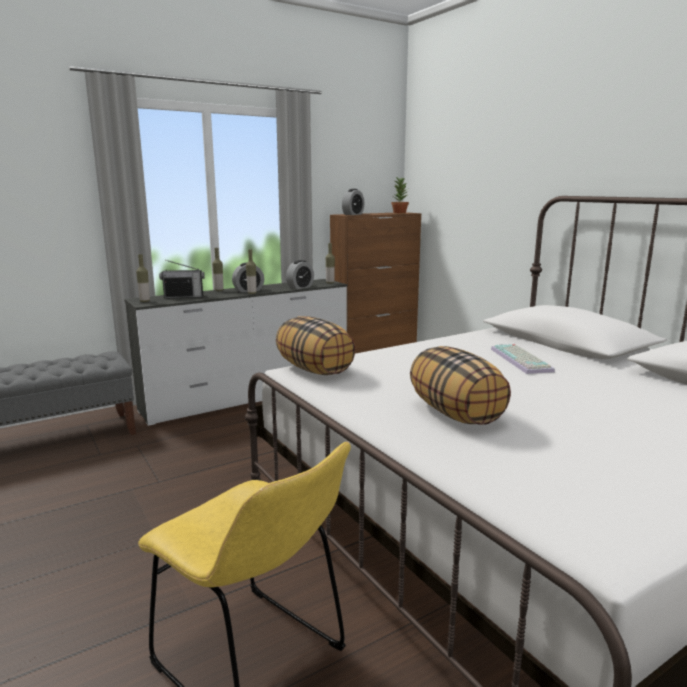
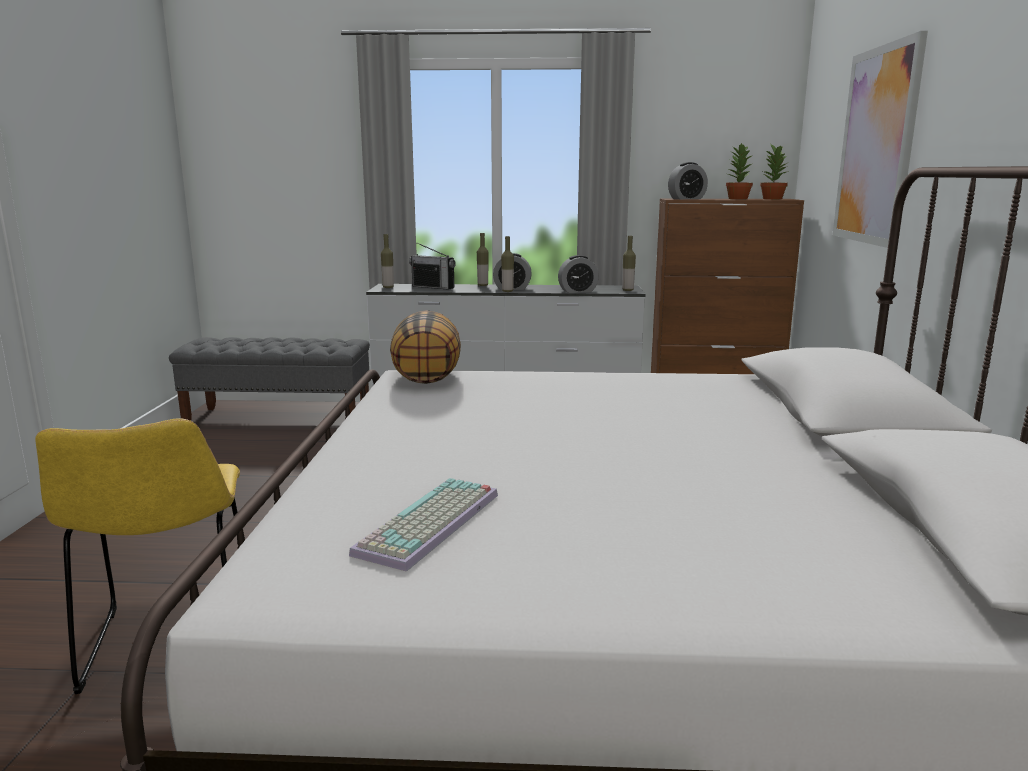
camera: 35 degrees right, 0 degrees up
(381, 213) = (737, 199): none -> potted plant
(456, 414) = (454, 447): pillow -> none
(498, 181) = (876, 146): none -> picture
(522, 360) = (696, 415): keyboard -> keyboard (431, 525)

